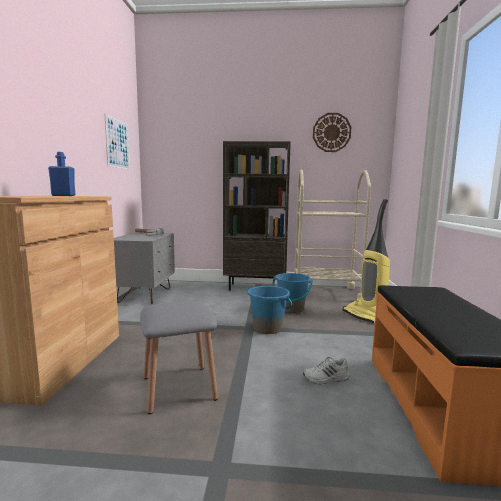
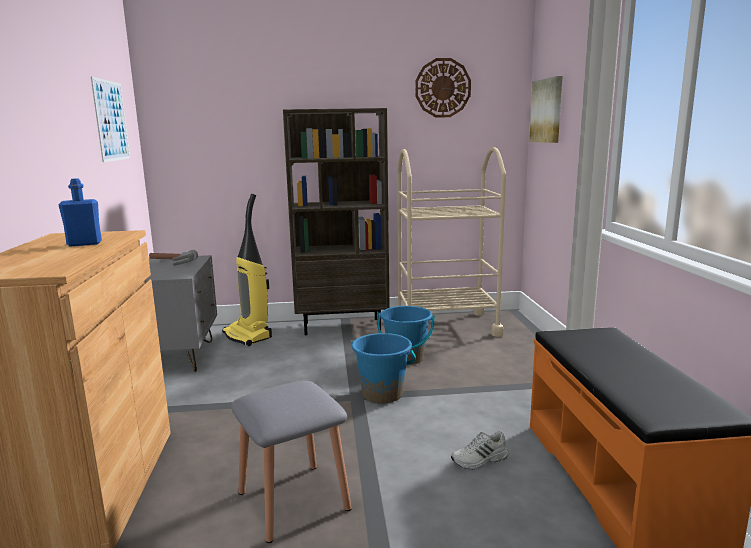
camera: 10 degrees left, 5 degrees up
(367, 315) = (510, 358): vacuum cleaner -> vacuum cleaner (248, 336)
(404, 145) = (547, 110): none -> picture

